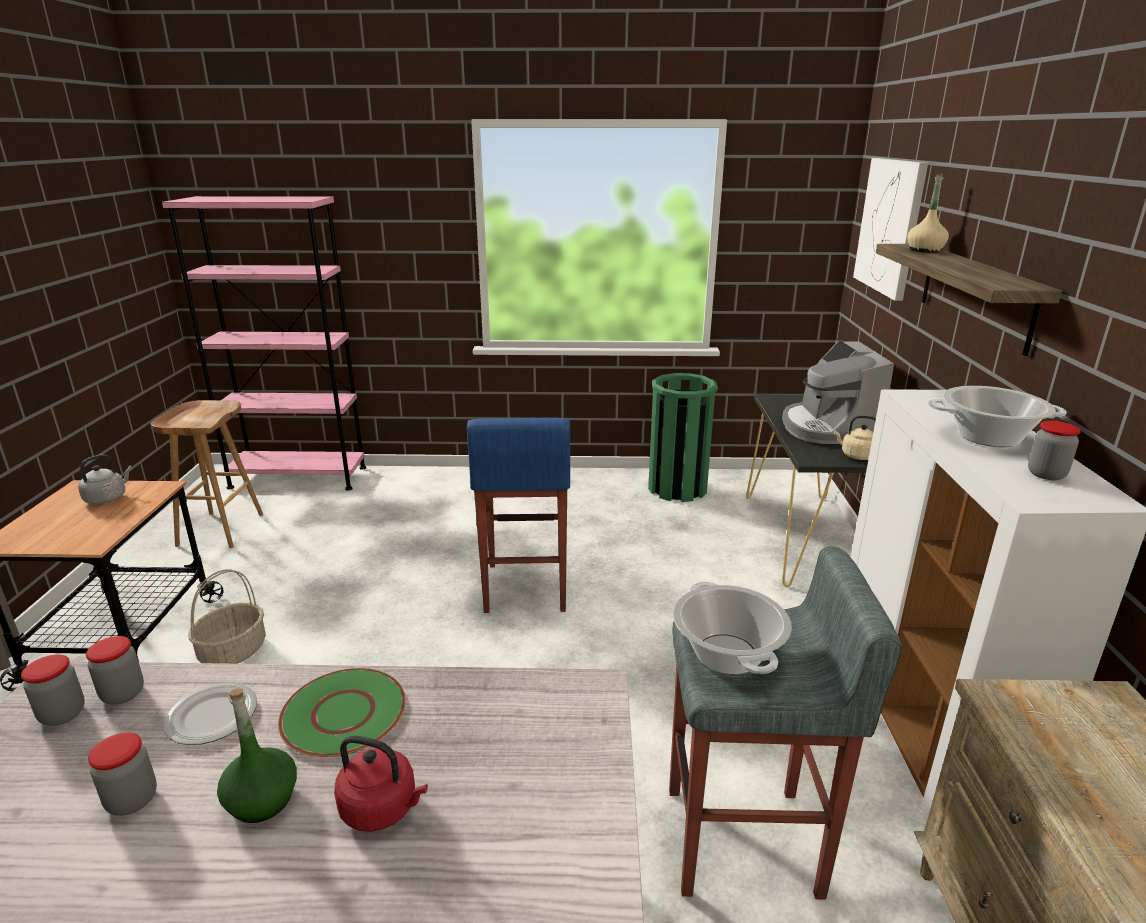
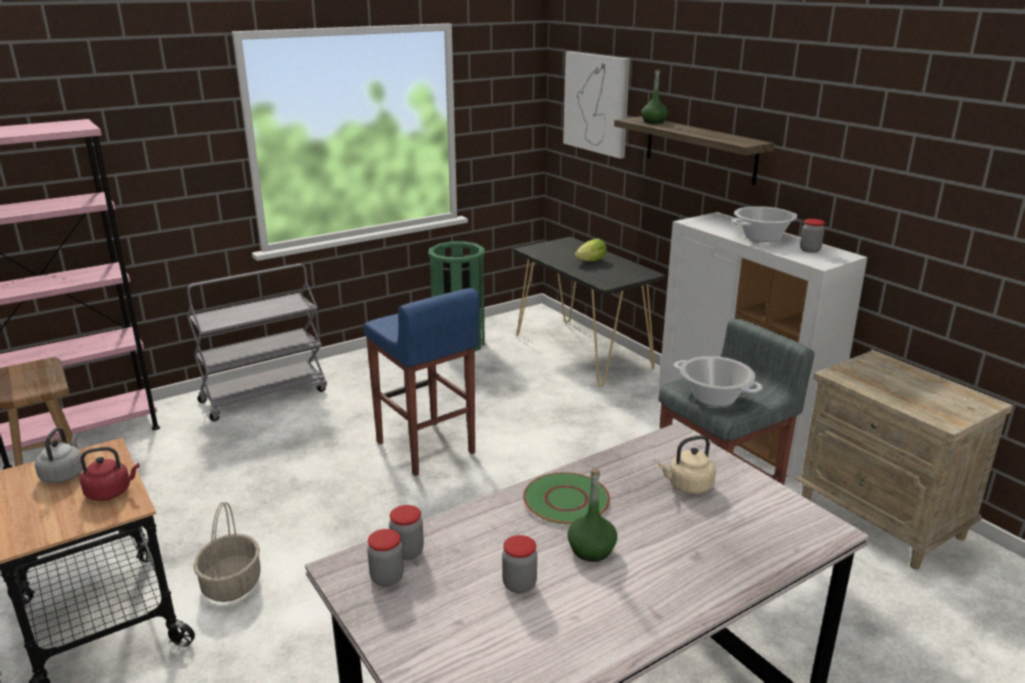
camera: 35 degrees left, 0 degrees up
(213, 717) = (492, 535): plate -> none
(382, 808) = (656, 524): red kettle -> red kettle (111, 492)
(453, 487) = (264, 395): none -> grey cart
(828, 428) = (591, 261): coffee machine -> lettuce
(856, 456) = (629, 275): beige kettle -> beige kettle (687, 486)
(924, 250) = (653, 122): beige bottle -> green bottle

